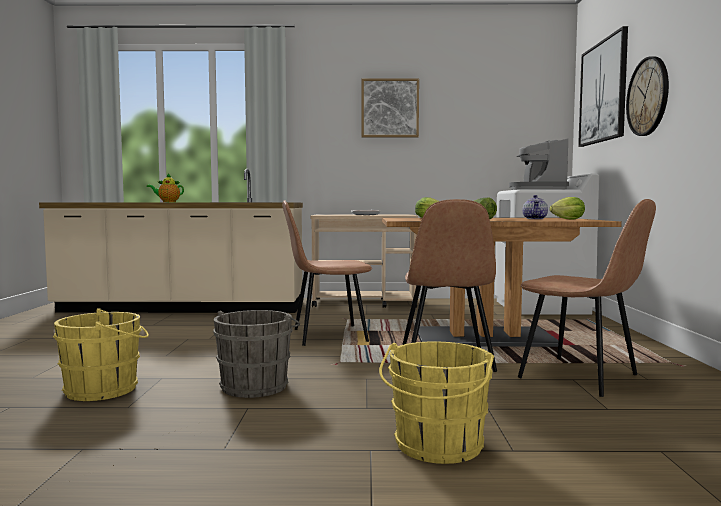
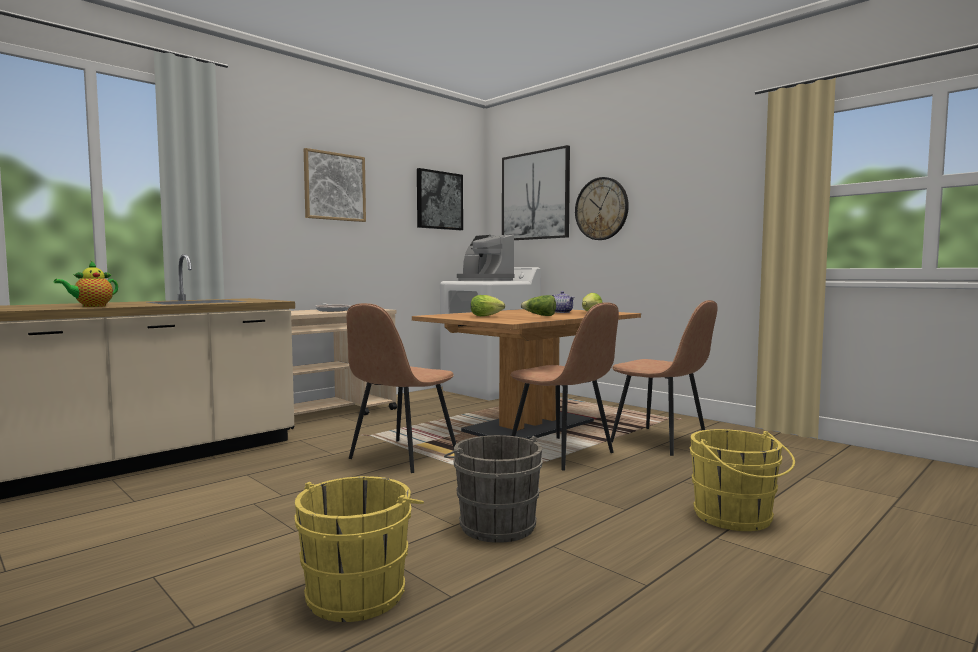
camera: 45 degrees left, 0 degrees up
(508, 110) = (439, 200): none -> picture
(581, 377) = (661, 441): brown chair -> brown chair turned 45 degrees clockwise

